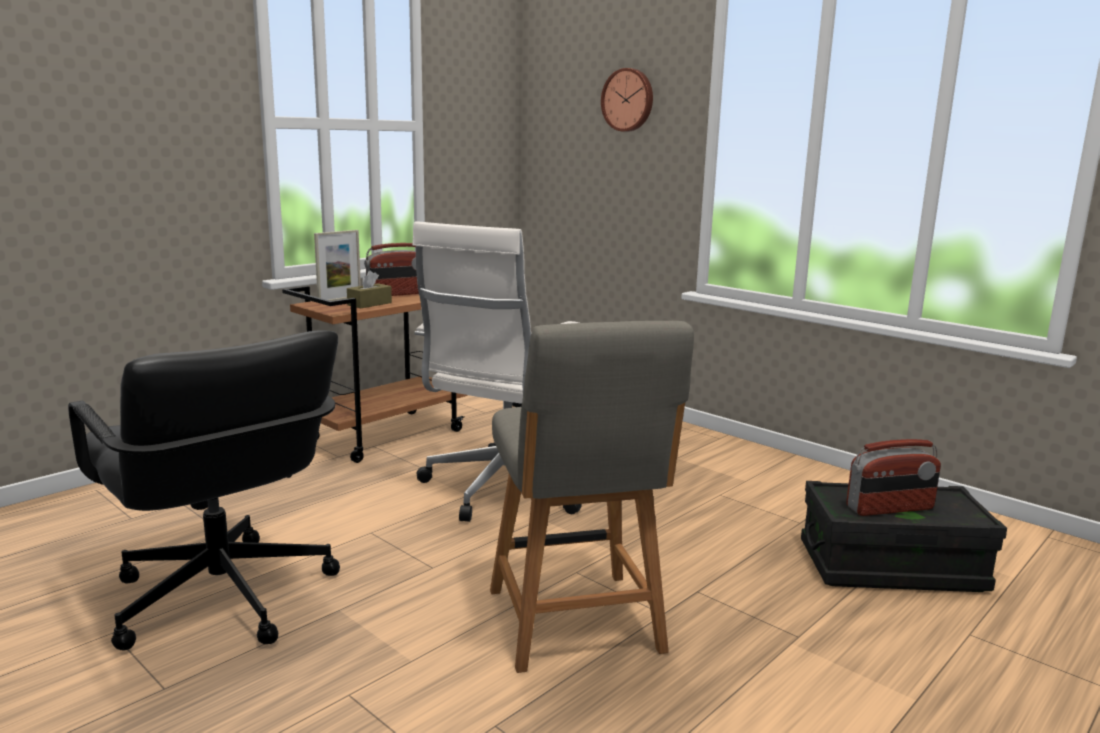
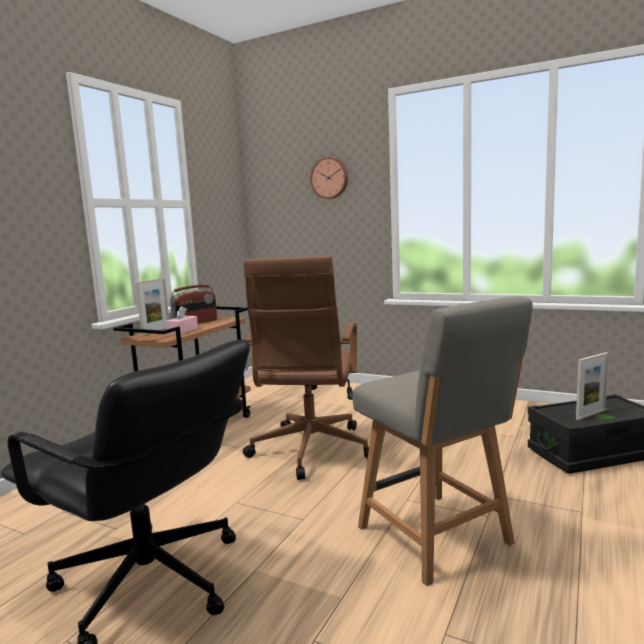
camera: 15 degrees left, 5 degrees down
(369, 304) = (182, 331): brown tissue box -> pink tissue box
(503, 489) = (310, 451): white office chair -> brown office chair
(890, 508) = (590, 414): radio -> picture frame

